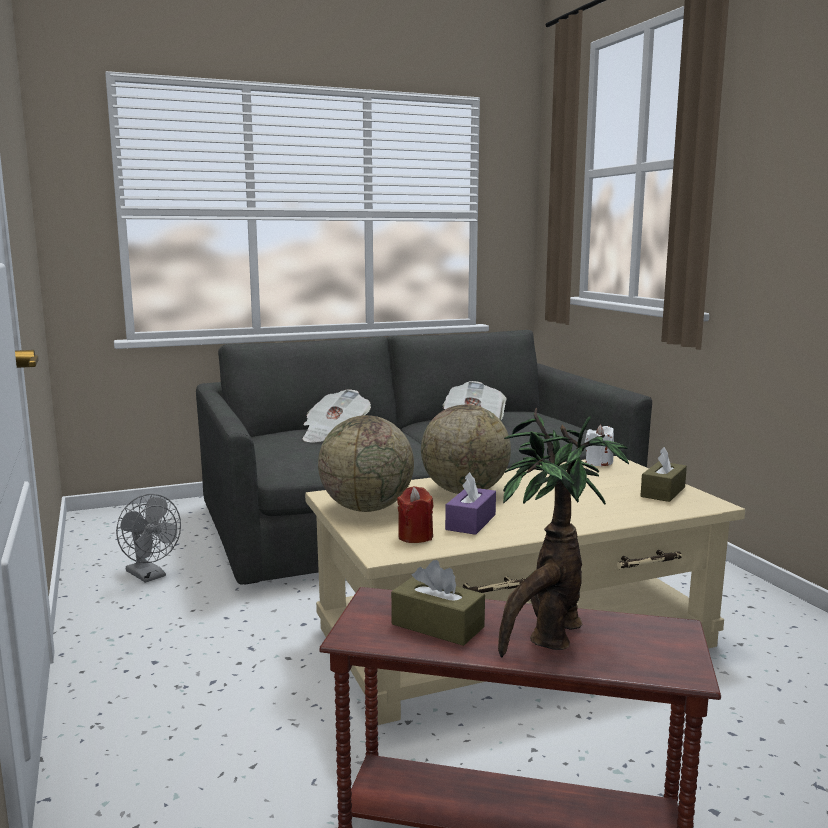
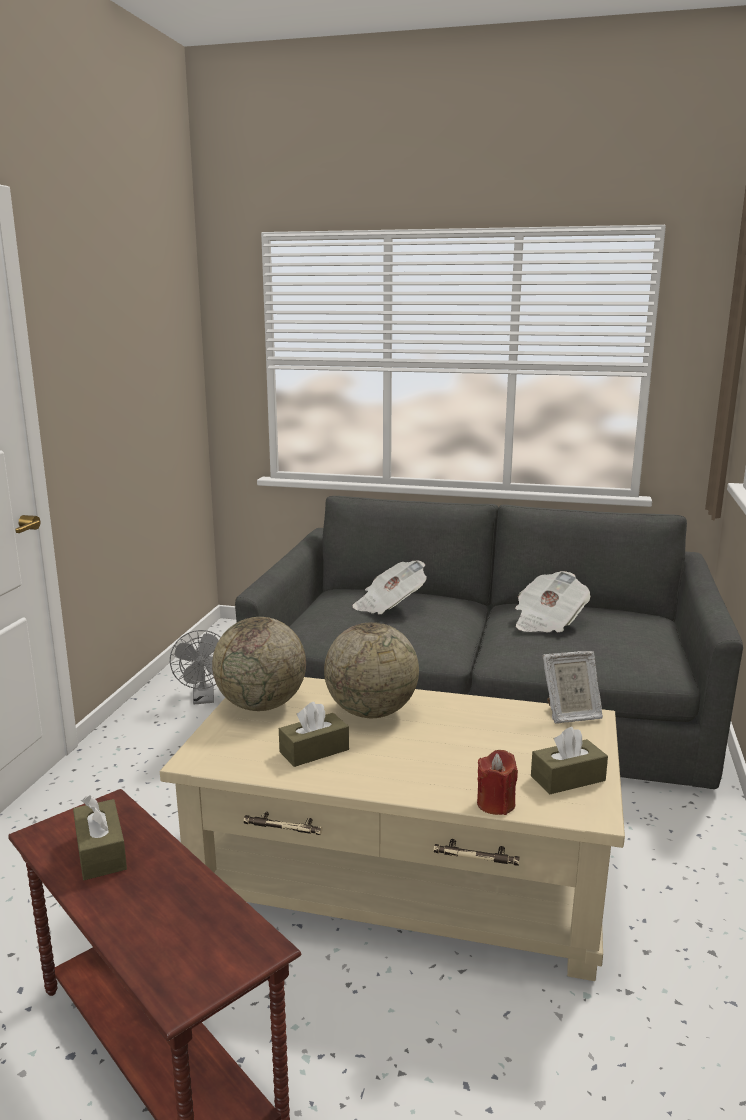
camera: 35 degrees right, 5 degrees up
(415, 537) = (244, 751): red candle -> red candle (495, 804)
(471, 522) = (314, 751): purple tissue box -> brown tissue box
(547, 638) = (147, 904): potted plant -> none
(598, 463) = (570, 715): white candle -> picture frame

